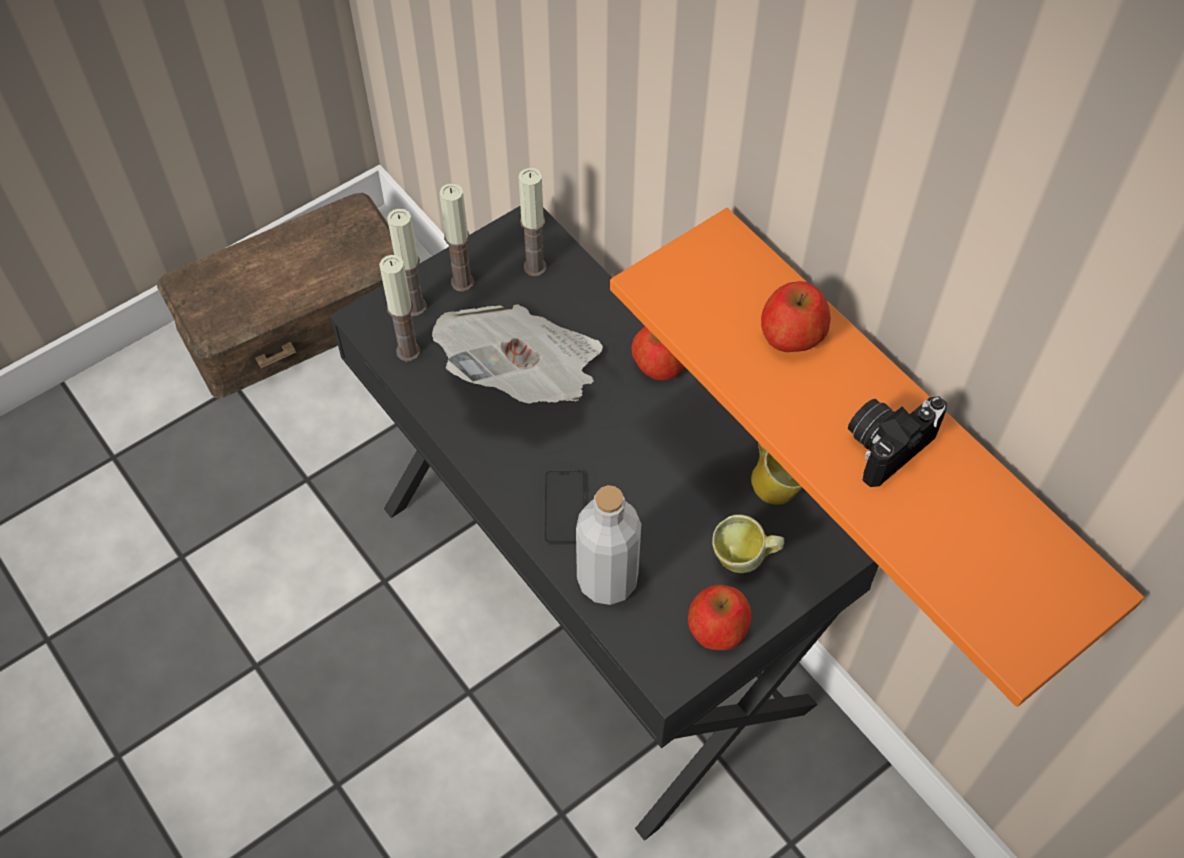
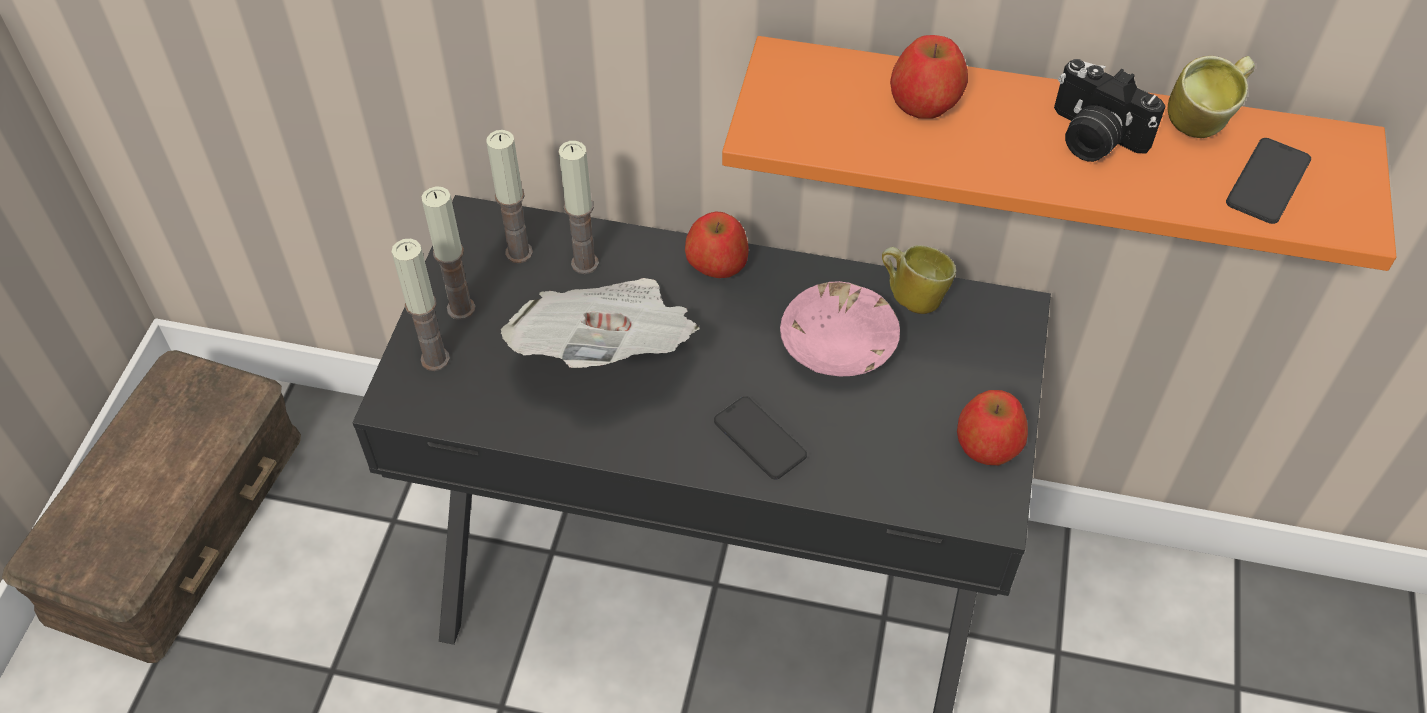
camera: 40 degrees left, 5 degrees down
(408, 351) = (470, 403): candle -> candle (585, 263)
(607, 580) = (859, 472): grey bottle -> none
(684, 482) = (839, 345): none -> pink bowl
(744, 560) = (952, 374): mug -> mug (1203, 123)
(886, 444) = (1092, 138): camera -> camera turned 60 degrees counterclockwise
(986, 571) = (1268, 181): none -> phone

